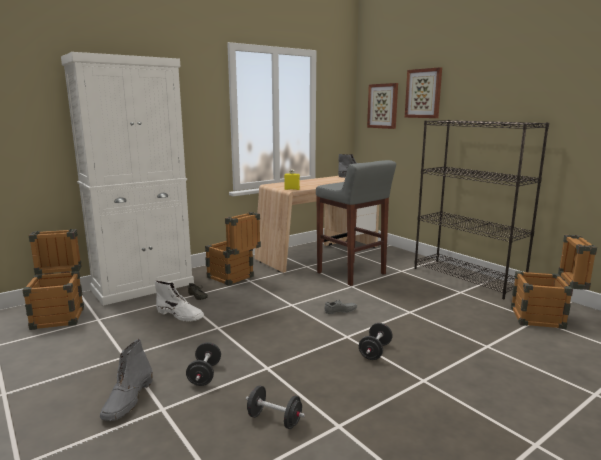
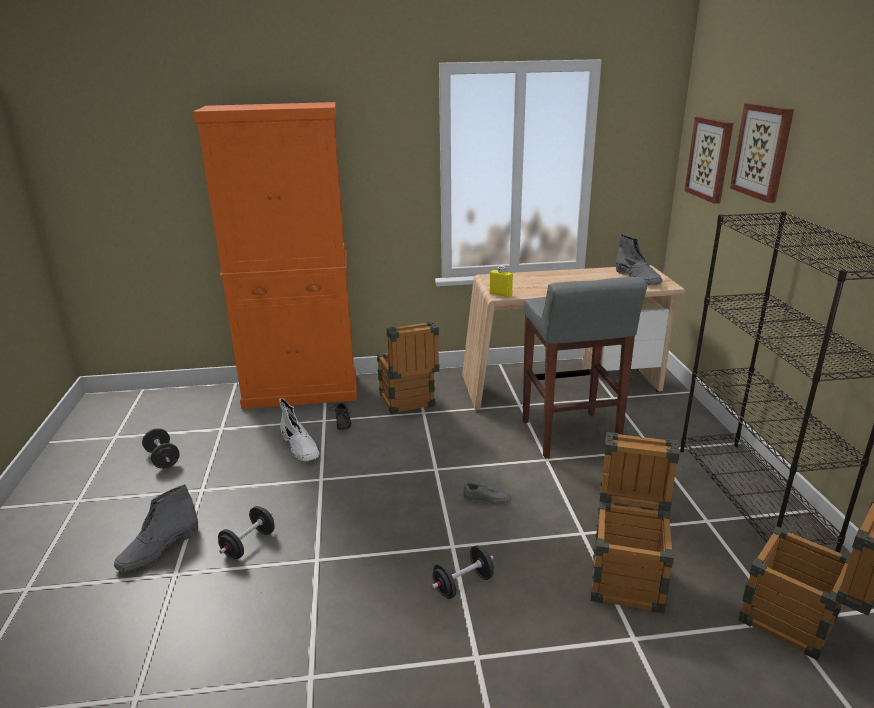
camera: 30 degrees right, 10 degrees up
(60, 315) = (195, 411): crate -> crate (627, 573)
(144, 287) = (301, 391): white cabinet -> orange cabinet
(274, 419) = (257, 636): black dumbbell -> black dumbbell (163, 459)

